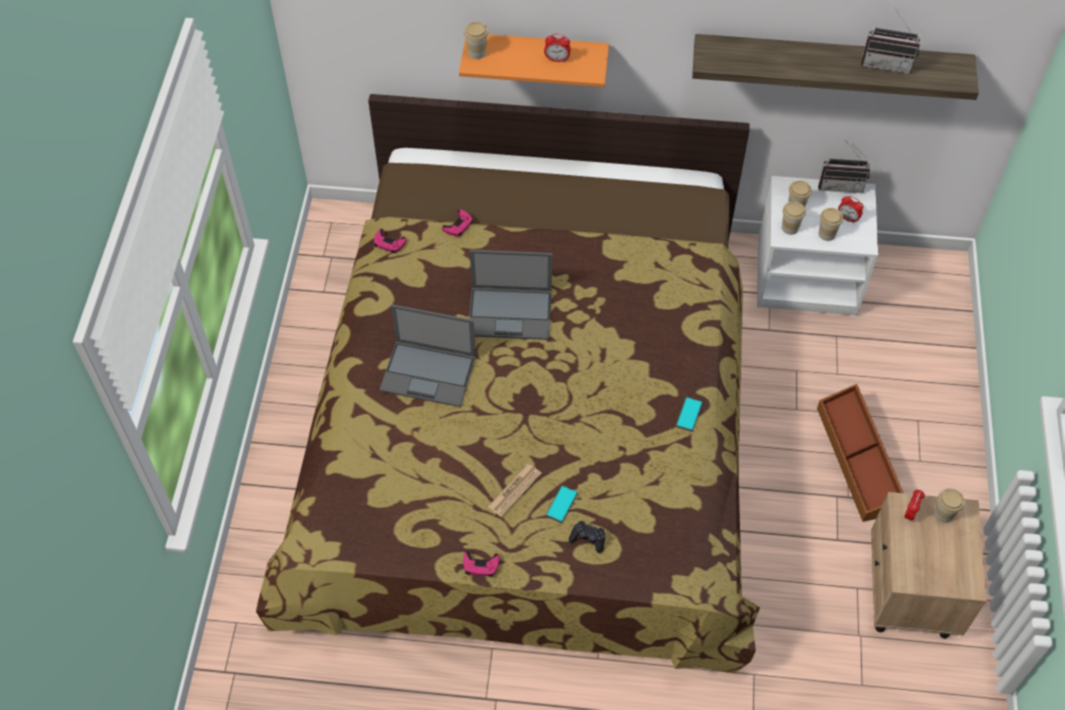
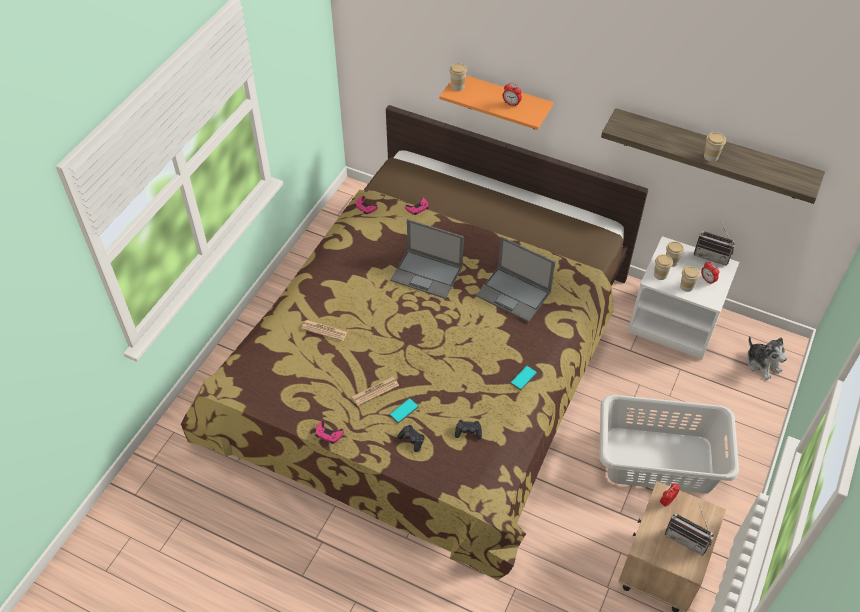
camera: 20 degrees right, 5 degrees down
(412, 429) = (324, 330): none -> newspaper
(429, 373) = (353, 297): laptop -> laptop (514, 294)
(652, 506) = (468, 432): none -> black game controller
(858, 459) = (660, 461): brown storage box -> grey laundry basket
(887, 62) = (752, 160): radio -> radio (688, 538)
(927, 300) = (762, 364): none -> plush toy
(943, 514) = (693, 510): cup -> cup (711, 156)

